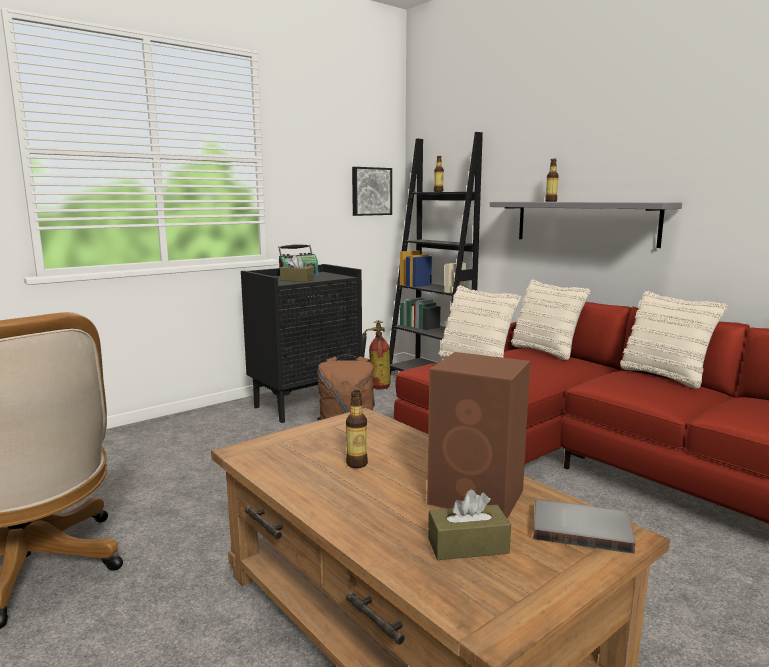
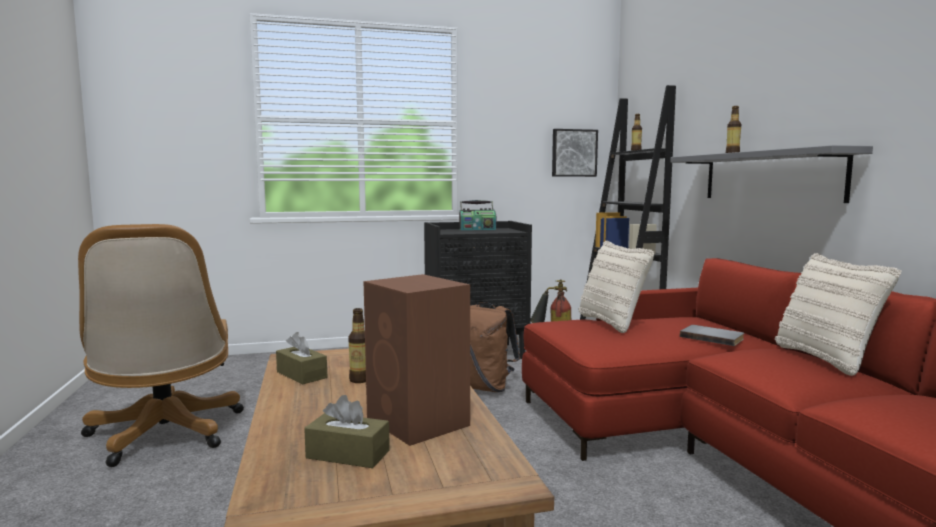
camera: 25 degrees right, 5 degrees down
(297, 280) = (467, 232): brown tissue box -> brown tissue box (301, 375)
(546, 352) = (710, 322): beige pillow -> none
(581, 528) = (474, 465): grey book -> grey book (712, 337)

